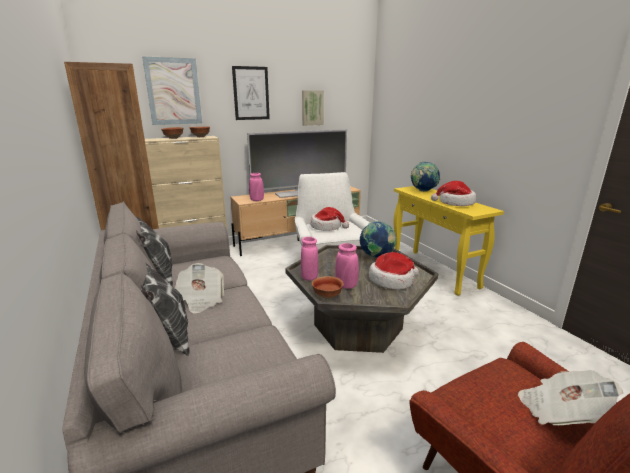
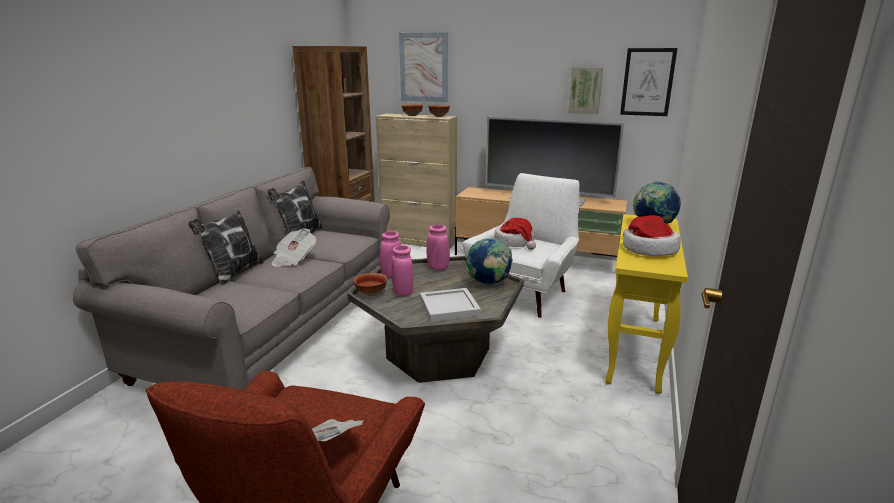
camera: 45 degrees right, 0 degrees up
(251, 93) = (504, 70): picture -> picture (647, 82)
(257, 200) = (481, 196): pink vase -> pink vase (438, 267)
(392, 280) = (450, 306): hat -> white tray

